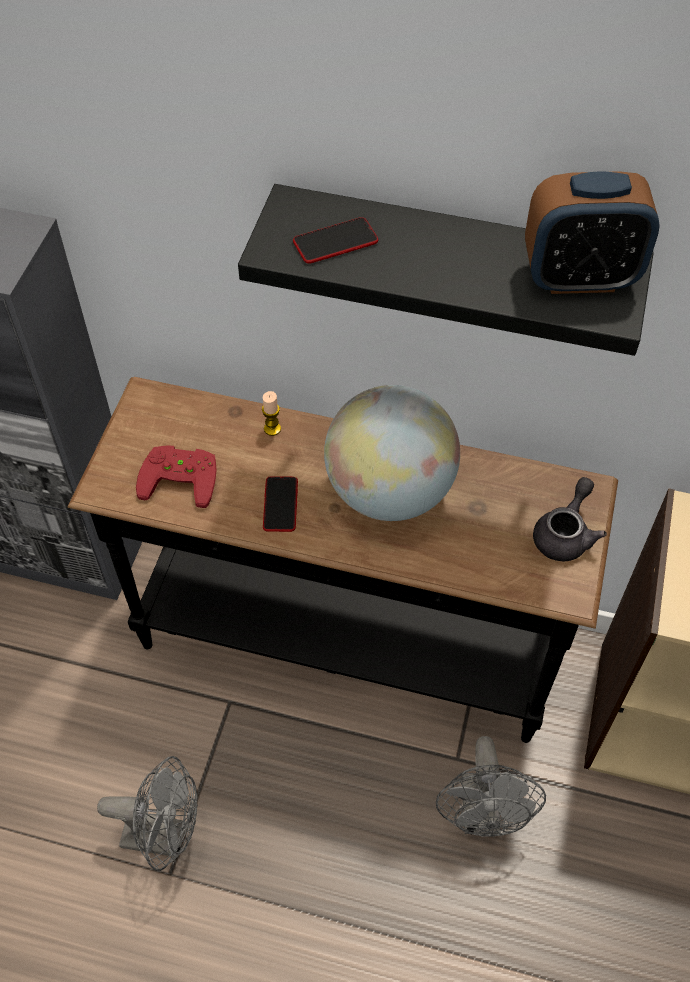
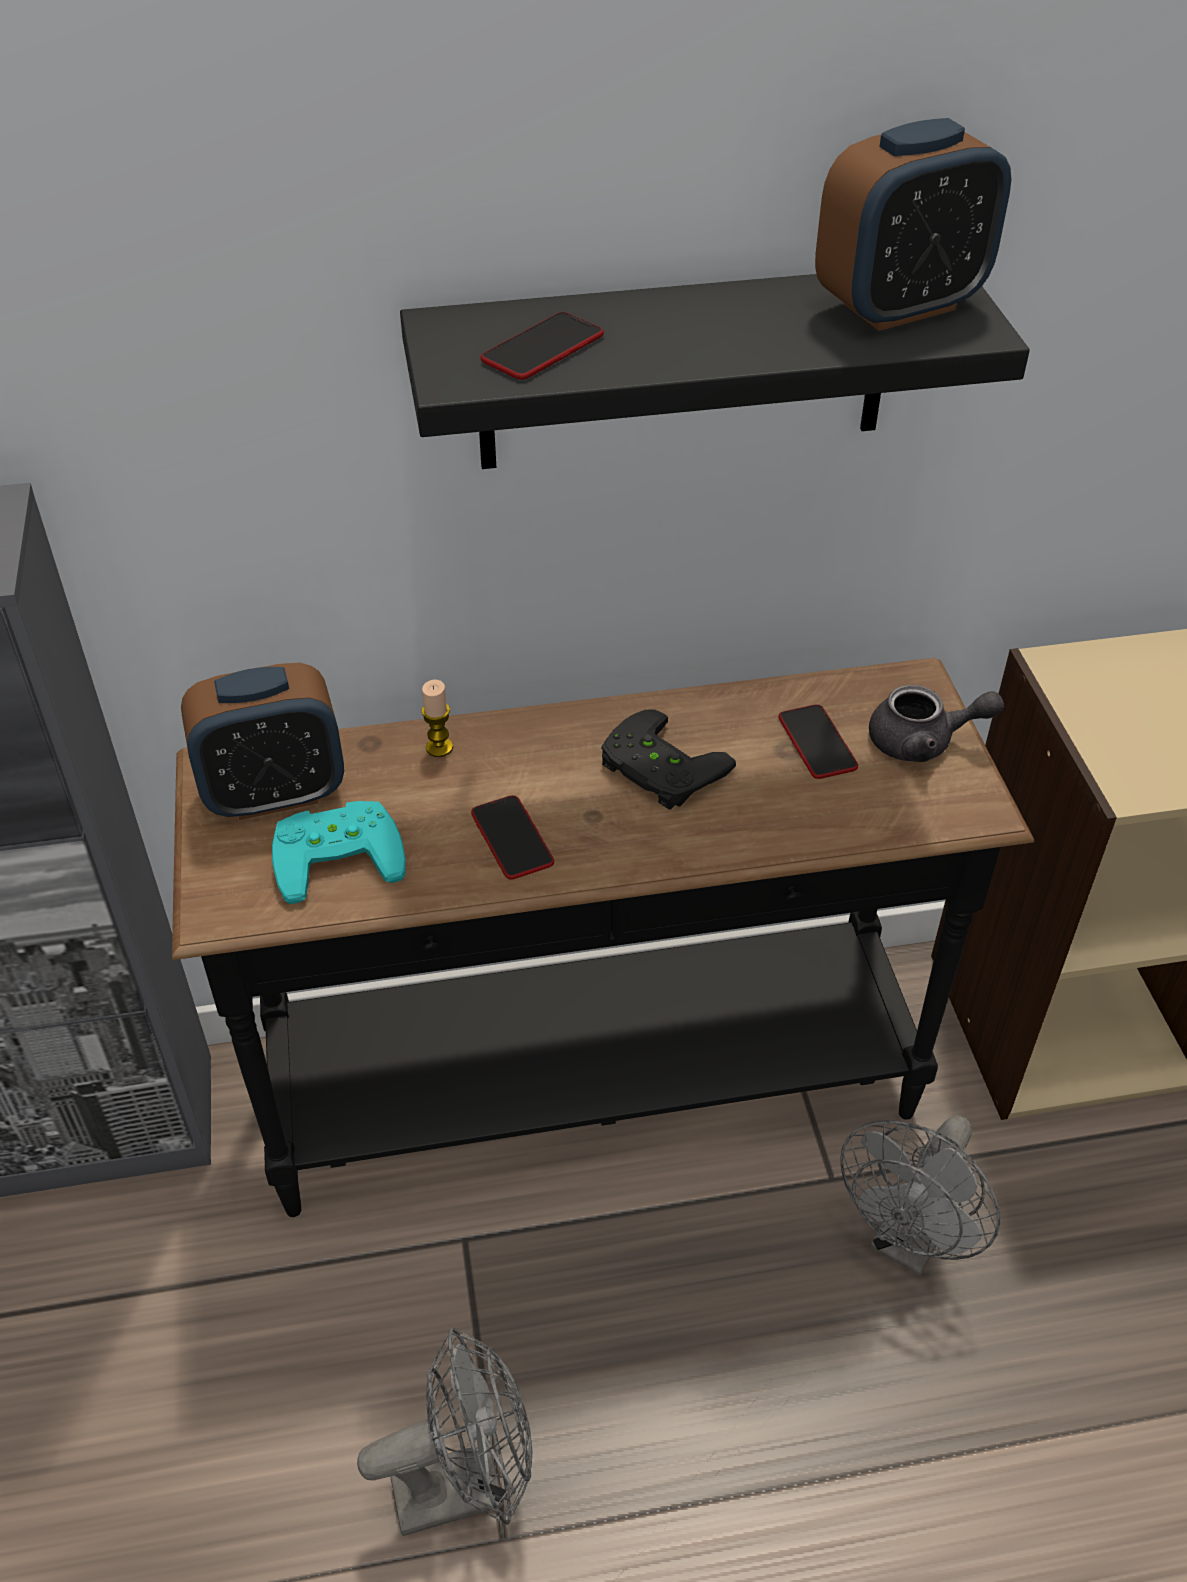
camera: 25 degrees left, 10 degrees down
(167, 425) = (275, 794): none -> alarm clock
(181, 476) = (338, 852): red game controller -> turquoise game controller
(389, 491) = (657, 770): globe -> black game controller
(482, 816) = (908, 1241): grey fan -> grey fan turned 60 degrees clockwise
(498, 509) = (817, 743): none -> phone
(565, 534) = (923, 742): grey teapot -> grey teapot turned 90 degrees clockwise

